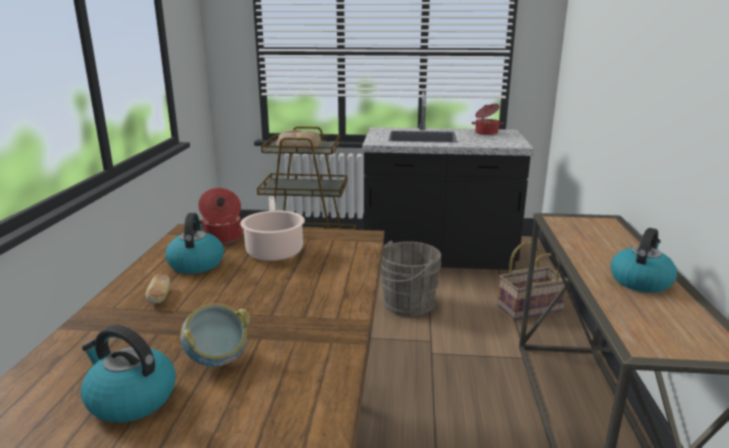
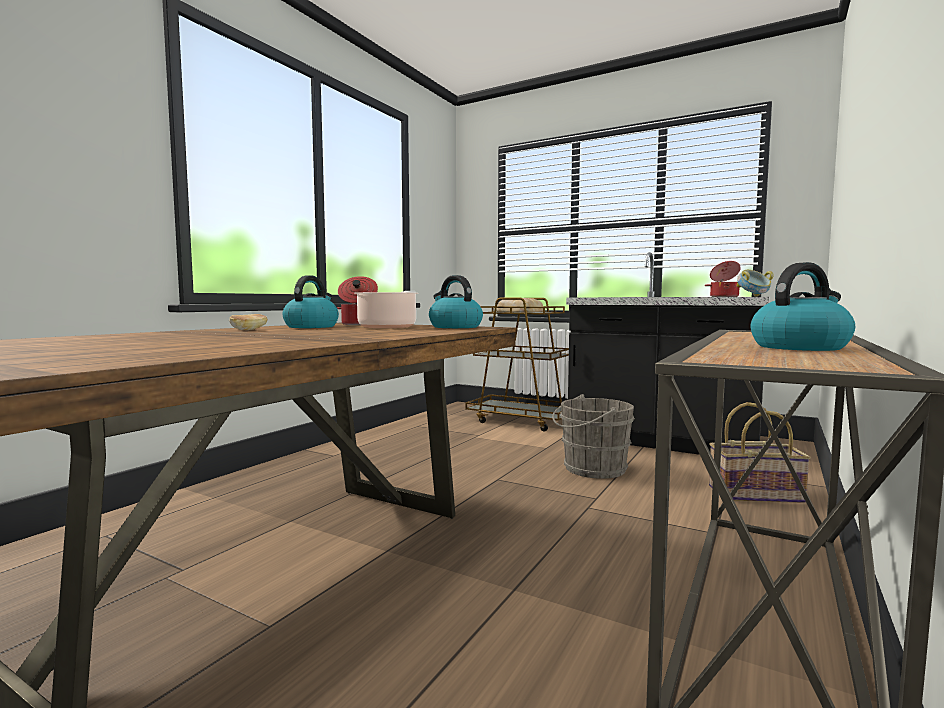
camera: 25 degrees right, 15 degrees down
(130, 399) = (116, 341): kettle -> kettle (454, 327)
(217, 360) = (217, 339): bowl -> bowl (753, 296)

